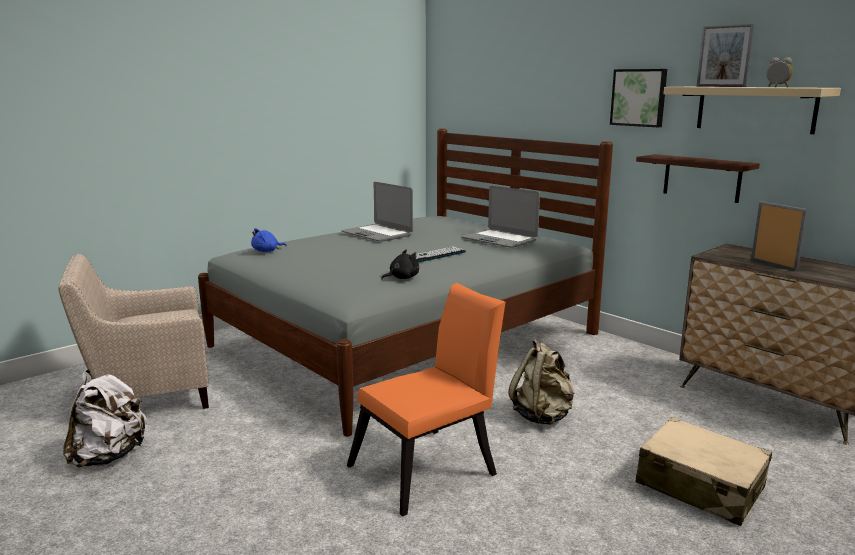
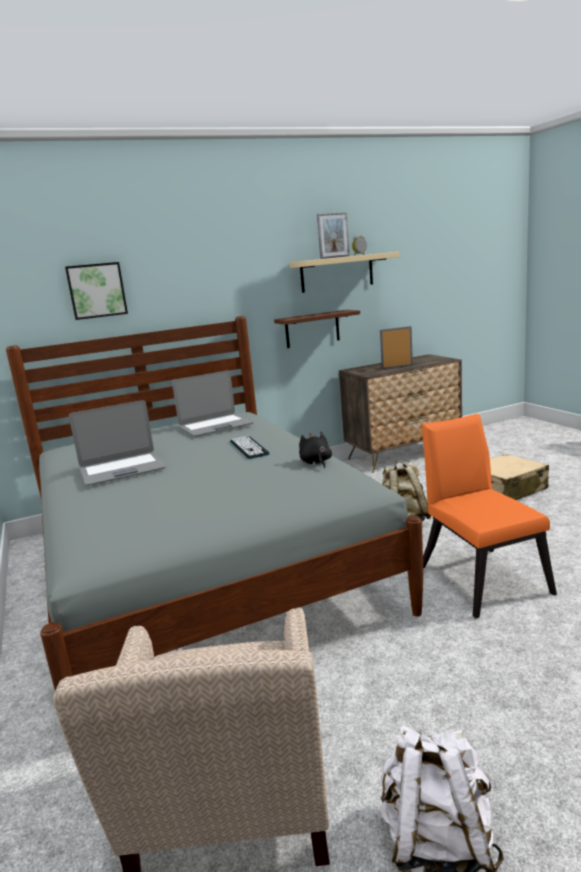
camera: 70 degrees left, 0 degrees up
(267, 251) = (122, 532): blue plush toy -> none
(639, 97) = (251, 275): picture -> picture (96, 290)

